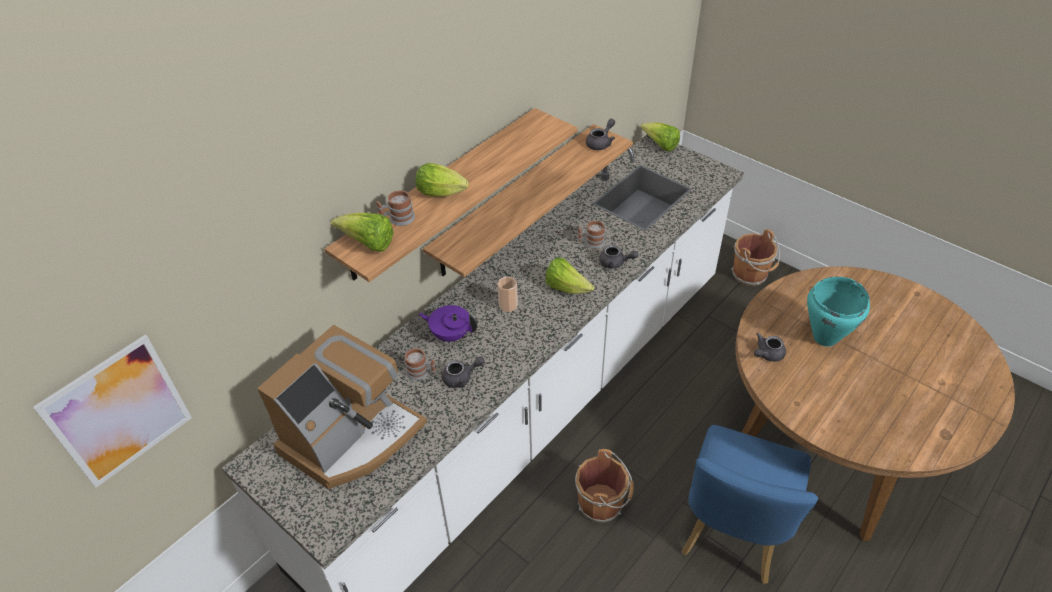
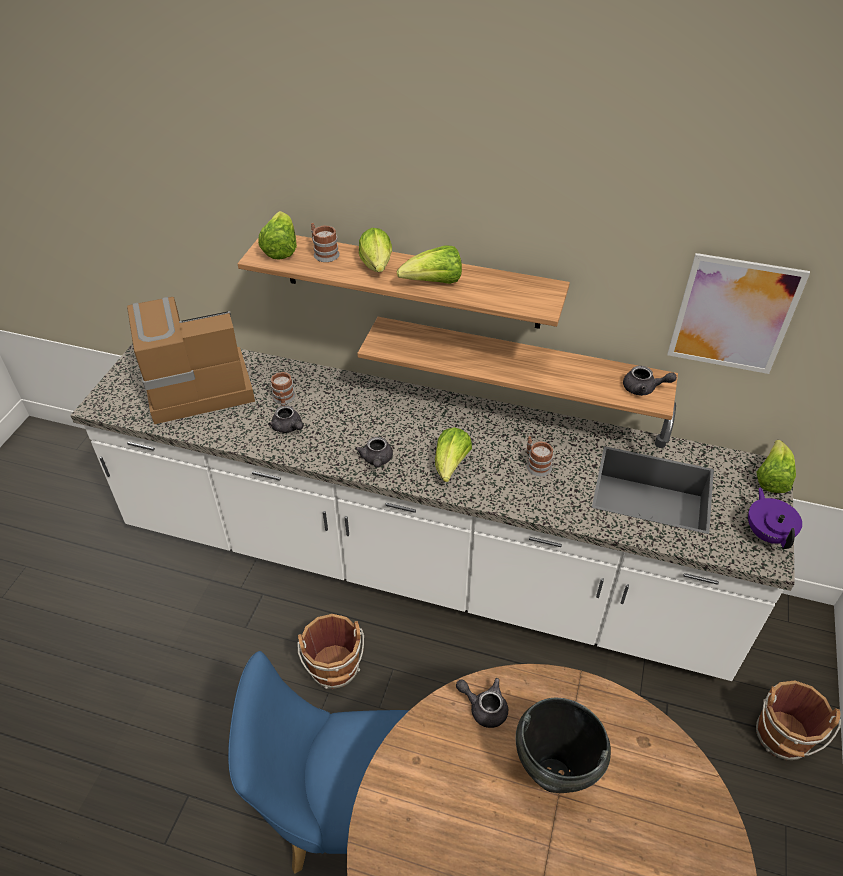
camera: 65 degrees right, 0 degrees up
(119, 411) = (79, 217): picture -> picture (733, 314)
(352, 437) = (196, 384): coffee machine -> coffee machine turned 150 degrees clockwise
(450, 334) = (339, 402): purple teapot -> purple teapot (767, 533)
(489, 169) = (433, 283): none -> lettuce
(508, 305) = (399, 428): cup -> none
(615, 263) = (516, 495): grey teapot -> grey teapot (376, 460)
(824, 338) = (552, 774): turquoise cooking pot -> black cooking pot

